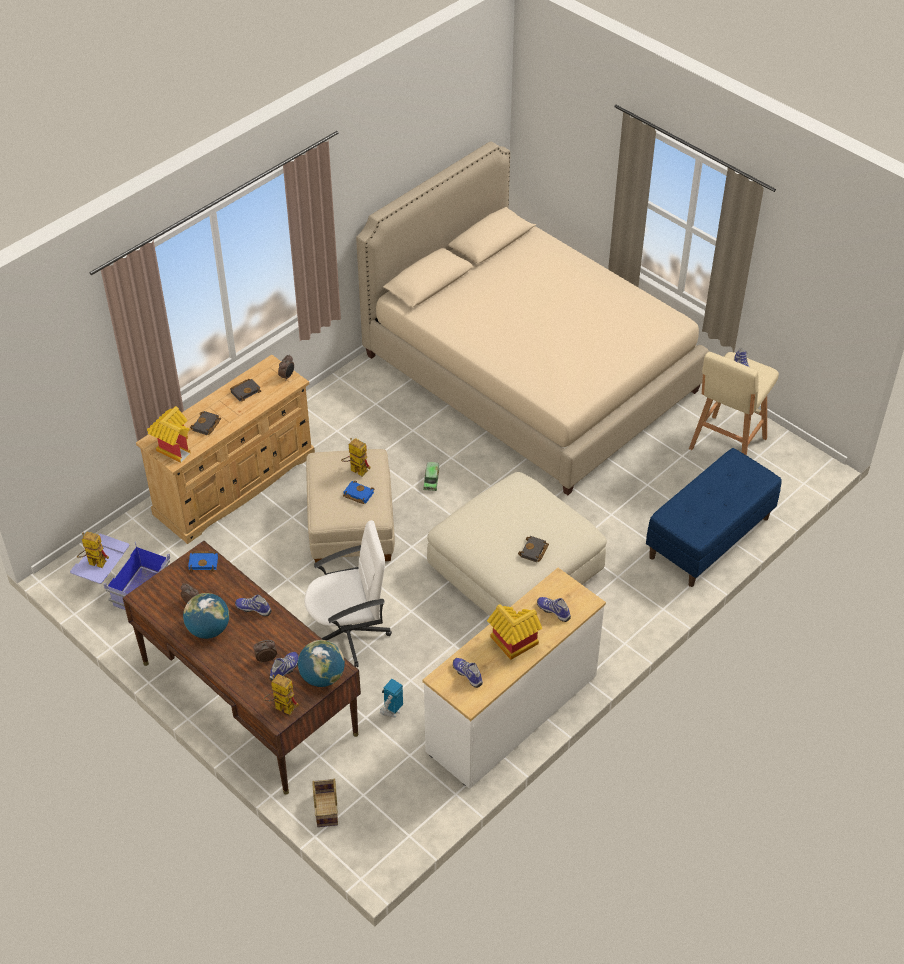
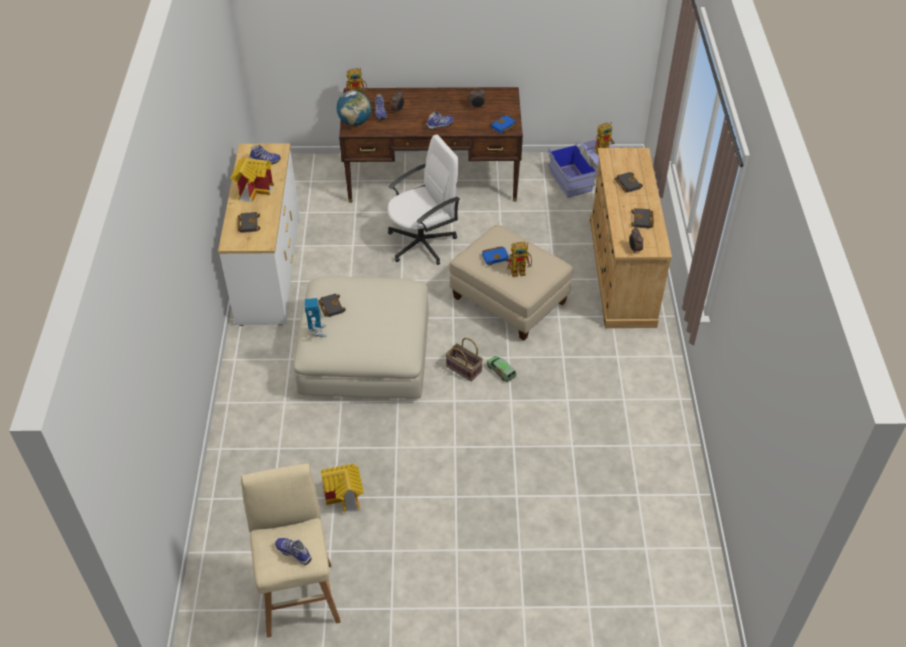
camera: 135 degrees right, 0 degrees up
(172, 447) = (623, 159): toy house -> toy house (346, 498)
(208, 629) = (449, 102): globe -> none
(327, 810) = (322, 164): basket -> basket (462, 368)
(349, 633) = (422, 243): white office chair -> white office chair turned 150 degrees counterclockwise
(392, 711) = (343, 224): toy robot -> toy robot (317, 331)
(530, 373) = (547, 530): beige bed -> none
(554, 611) = (248, 224): shoe -> black book
(709, 538) = (238, 487): blue bench -> none

